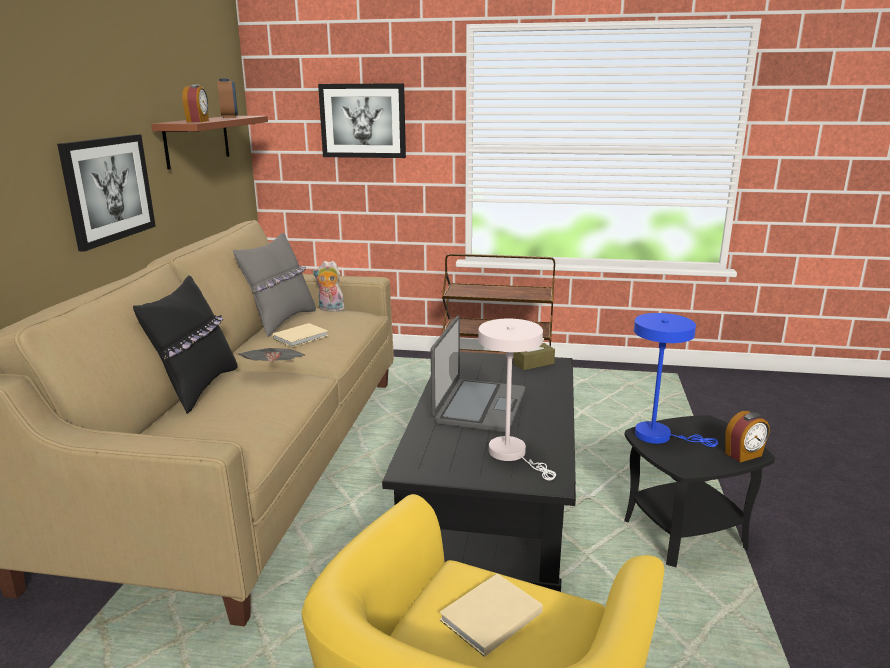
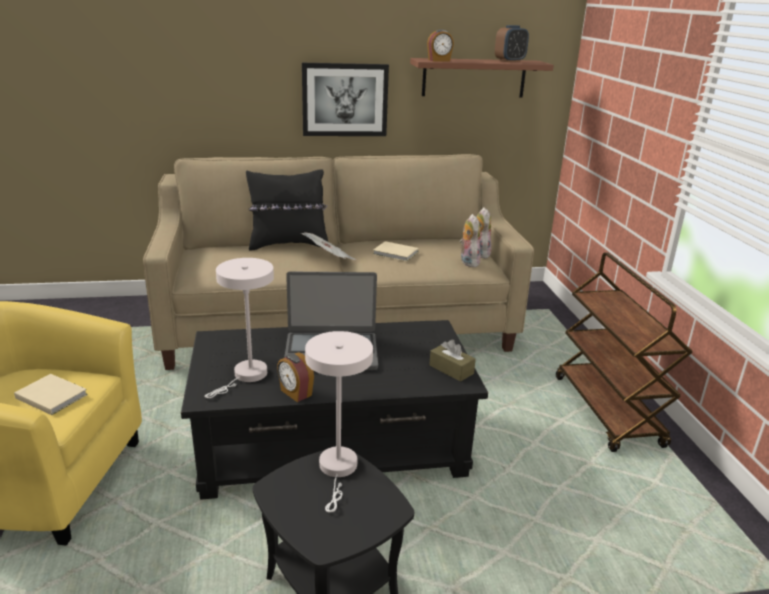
camera: 70 degrees right, 5 degrees up
(281, 321) = (426, 241): grey pillow -> none
(349, 316) = (467, 262): none -> plush toy
(363, 121) = (633, 84): picture -> none
(659, 436) = (338, 469): blue table lamp -> white table lamp
(744, 455) = (315, 536): alarm clock -> alarm clock (295, 393)

